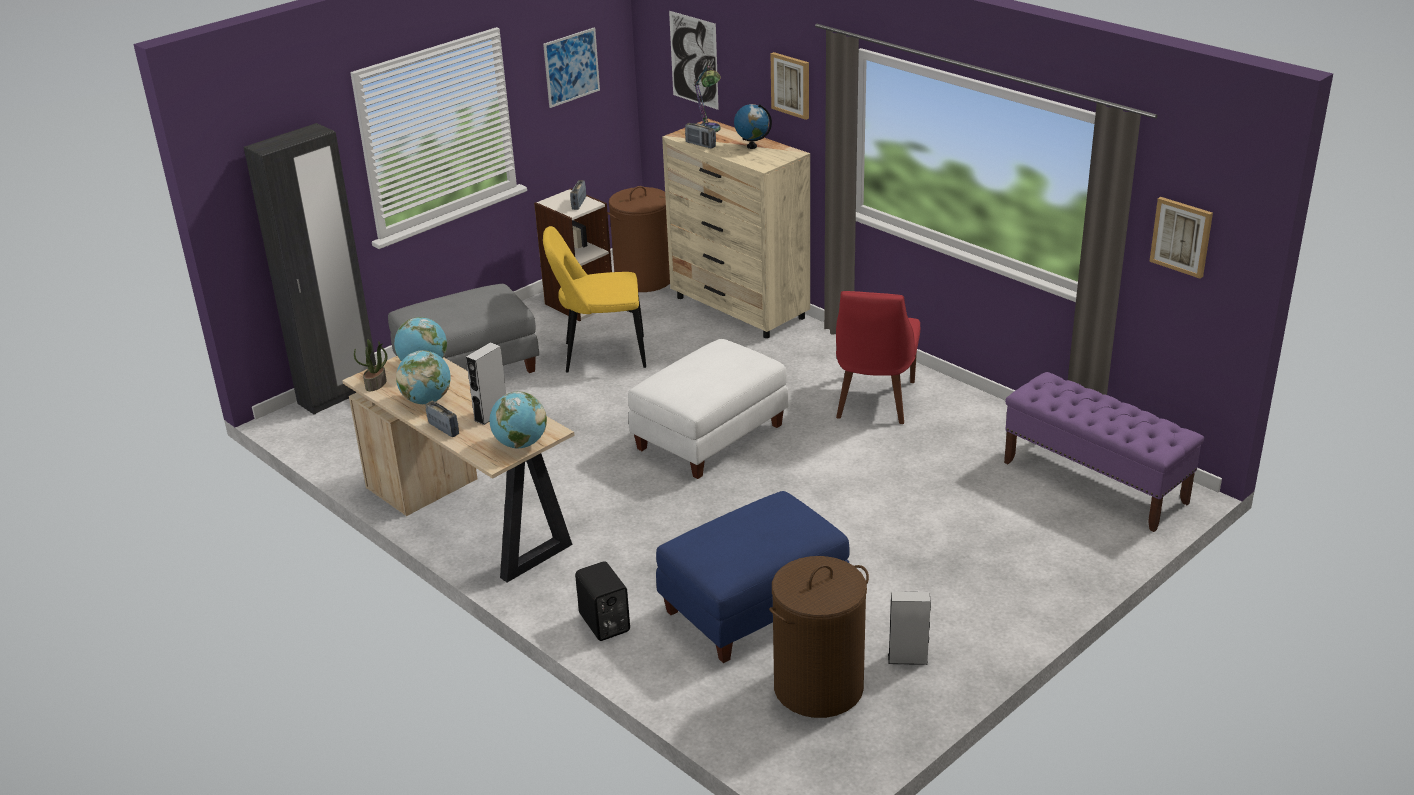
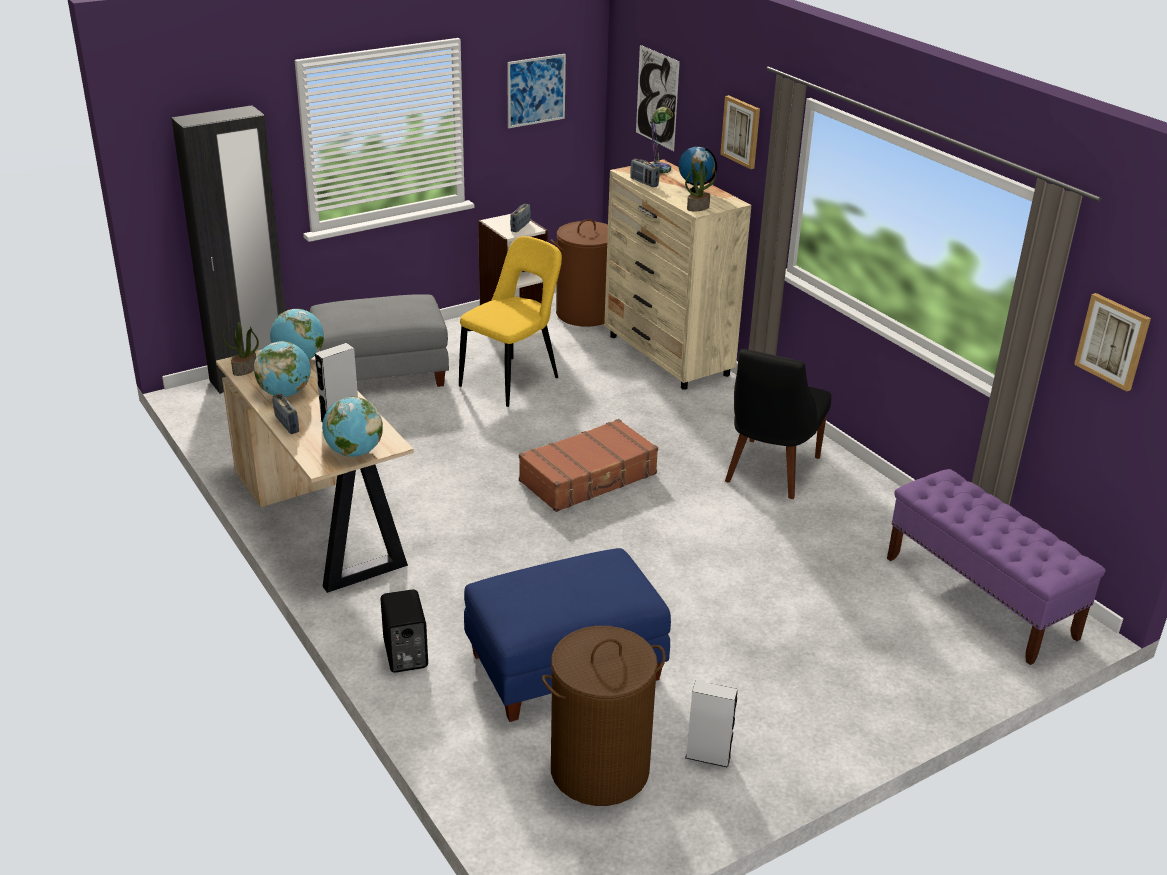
camera: 10 degrees right, 0 degrees up
(600, 355) = (513, 380): yellow chair -> yellow chair turned 120 degrees clockwise
(710, 436) = (589, 478): white ottoman -> brown suitcase
(762, 163) = (698, 207): none -> potted plant
(874, 402) = (770, 471): red chair -> black chair

